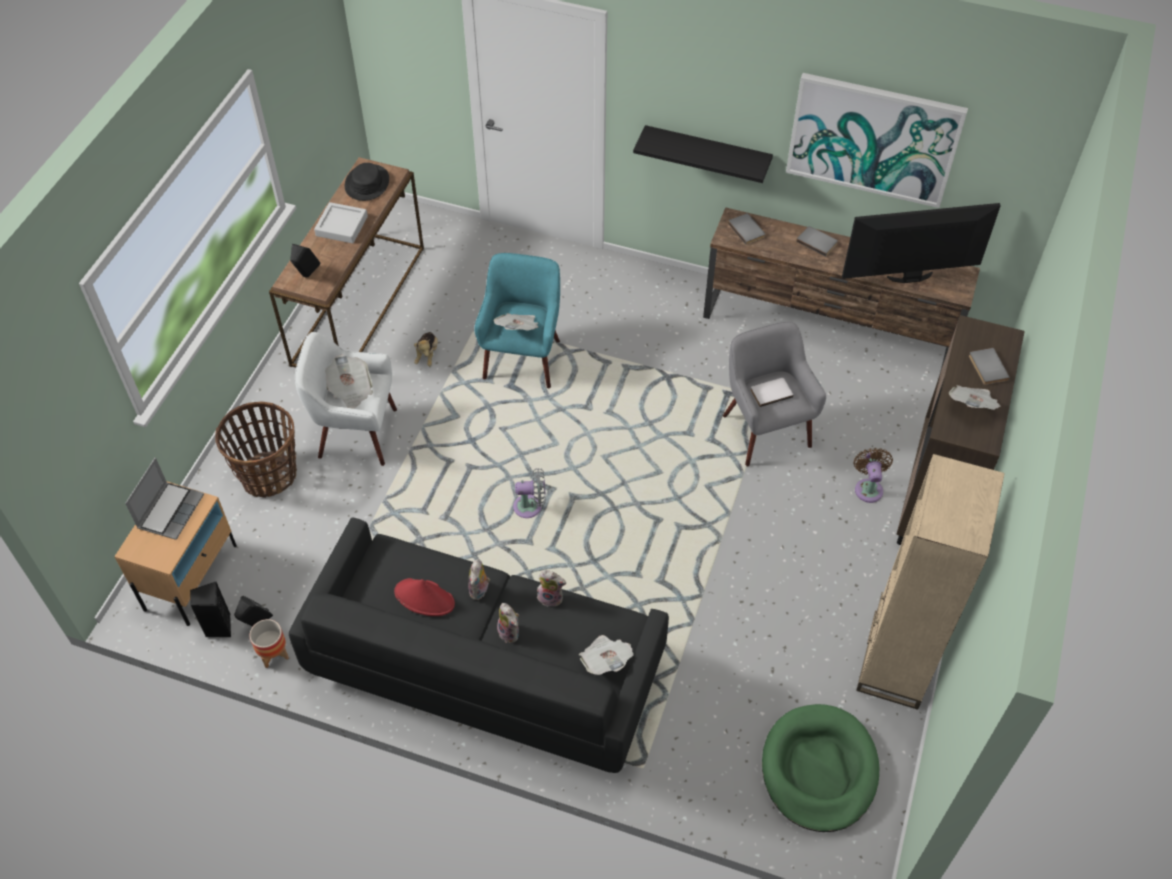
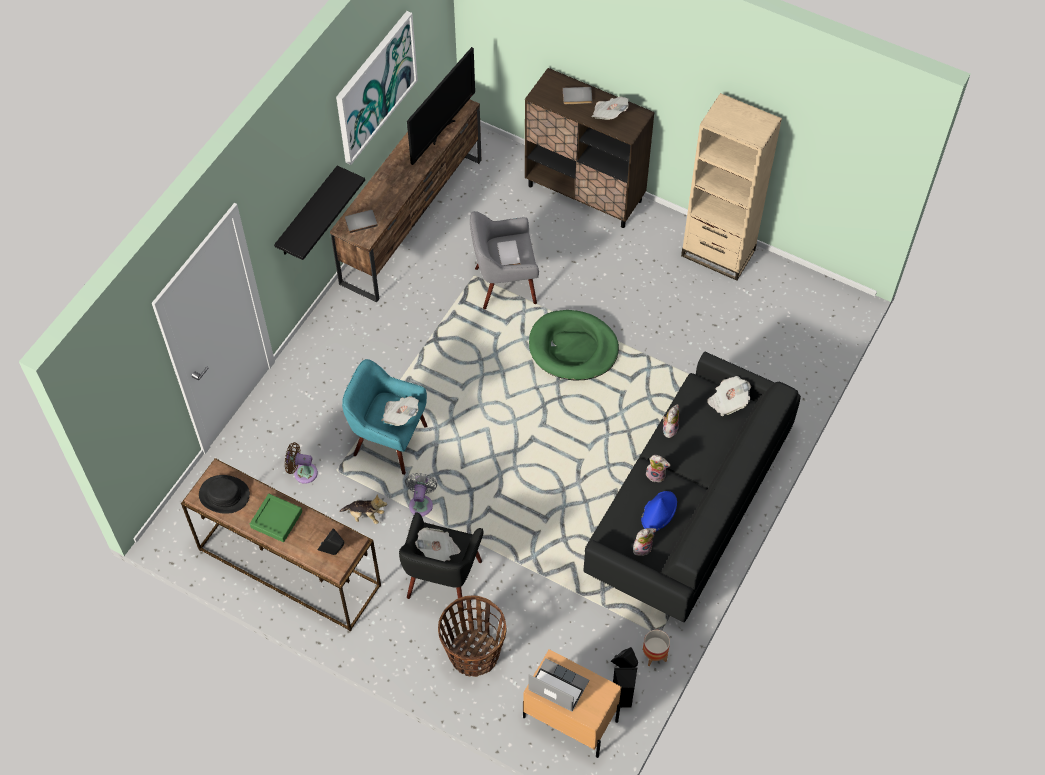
camera: 80 degrees left, 5 degrees up
(341, 226) = (276, 519): grey tray -> green tray
(356, 434) = (442, 579): white armchair -> black armchair
(425, 598) = (659, 511): red hat -> blue hat
(510, 632) = (695, 459): plush toy -> plush toy (642, 547)
(531, 506) = (546, 455): grey fan -> grey fan (421, 503)
(817, 241) = (387, 178): grey book -> none
(819, 770) = (792, 315): green dog bed -> green dog bed (573, 348)
(868, 488) = (572, 232): brown fan -> brown fan (303, 472)
(910, 278) = (441, 130): television -> television turned 150 degrees counterclockwise

